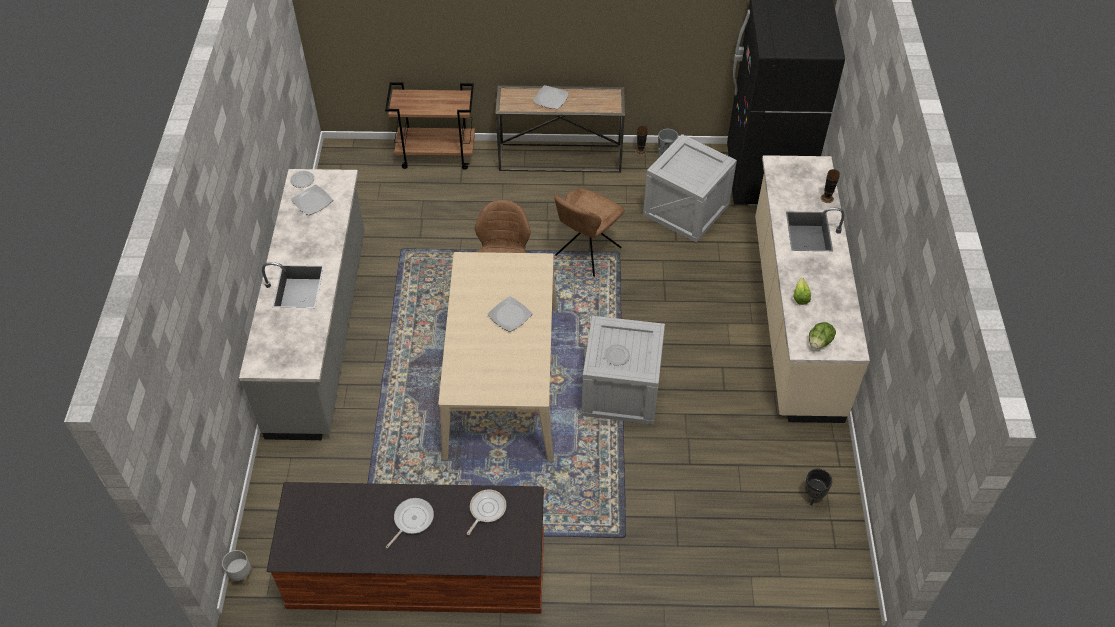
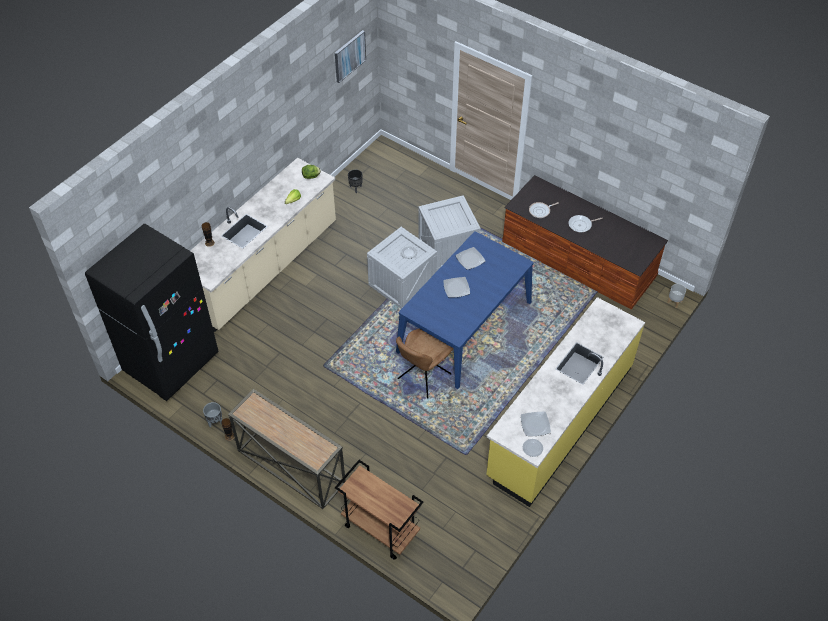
camera: 145 degrees left, 0 degrees up
(320, 332) = (559, 421): grey counter -> yellow counter
(502, 379) = (464, 326): beige dining table -> blue dining table
(550, 98) = (290, 435): plate -> plate (470, 259)
(586, 253) = (344, 377): brown chair -> none
(687, 210) = (248, 370): crate -> crate (447, 249)
(928, 428) = (349, 56): none -> picture

